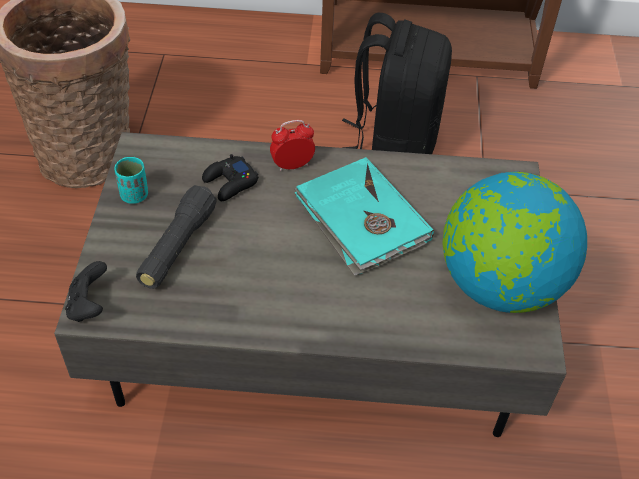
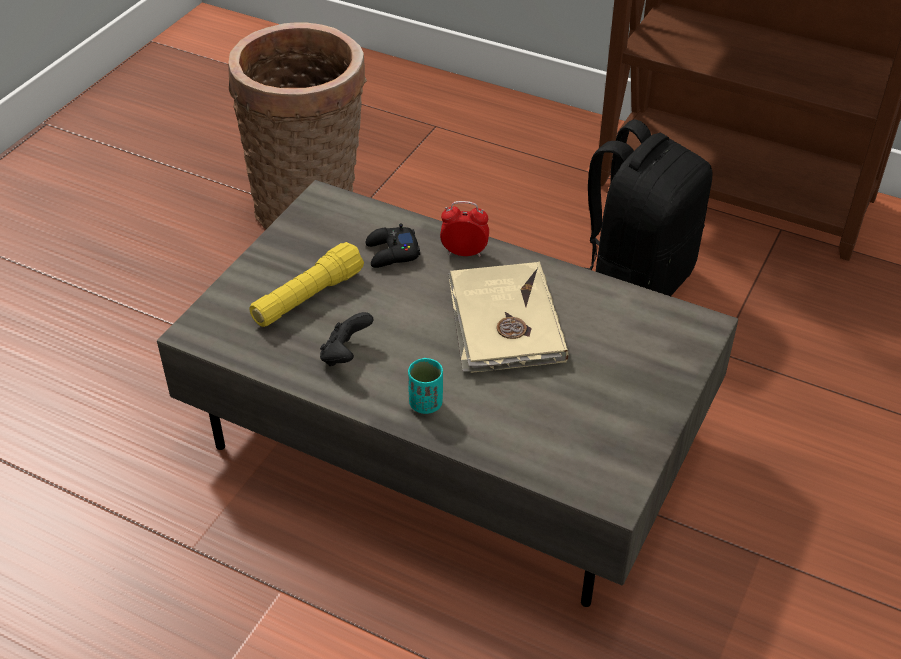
camera: 25 degrees right, 5 degrees down
(89, 306) = (199, 326): black game controller -> black game controller (345, 355)
(134, 195) = (294, 240): turquoise cup -> turquoise cup (426, 404)
(177, 247) = (308, 297): black flashlight -> yellow flashlight
(361, 220) = (504, 323): turquoise book -> beige book
(499, 285) = (613, 426): globe -> none

